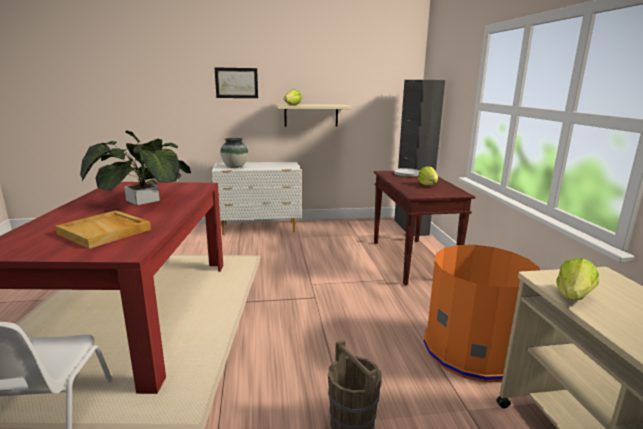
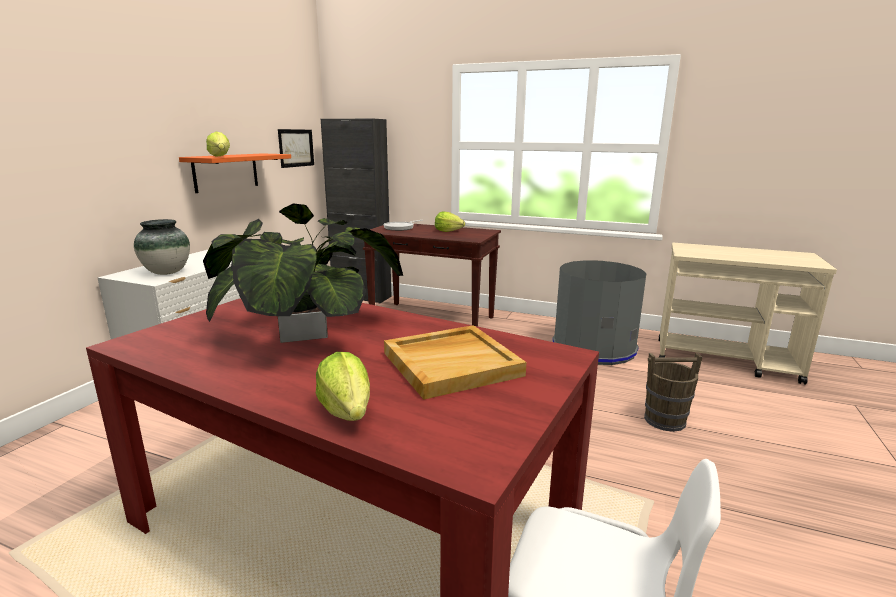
camera: 60 degrees left, 0 degrees up
(236, 83) = (110, 120): picture -> picture (296, 148)
(311, 115) = (226, 172): beige shelf -> orange shelf
(473, 350) = (594, 347): orange trash can -> grey trash can
(573, 297) = (716, 256): lettuce -> lettuce (347, 411)

